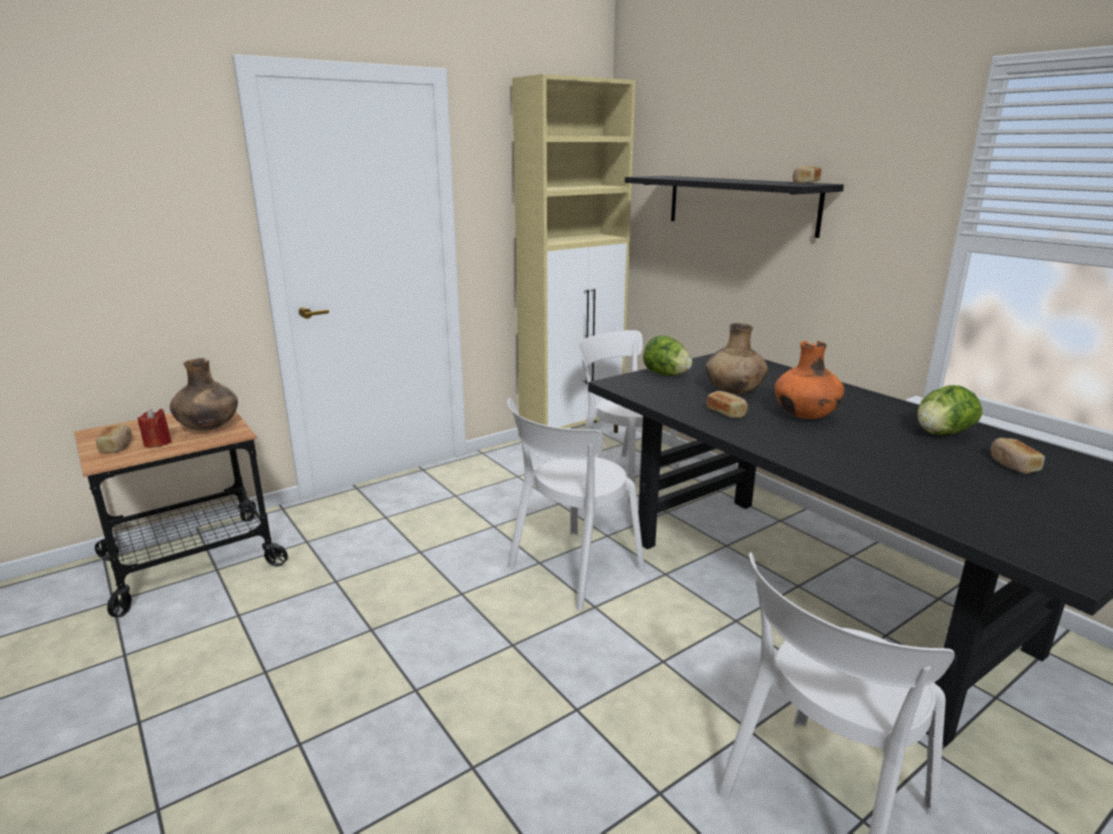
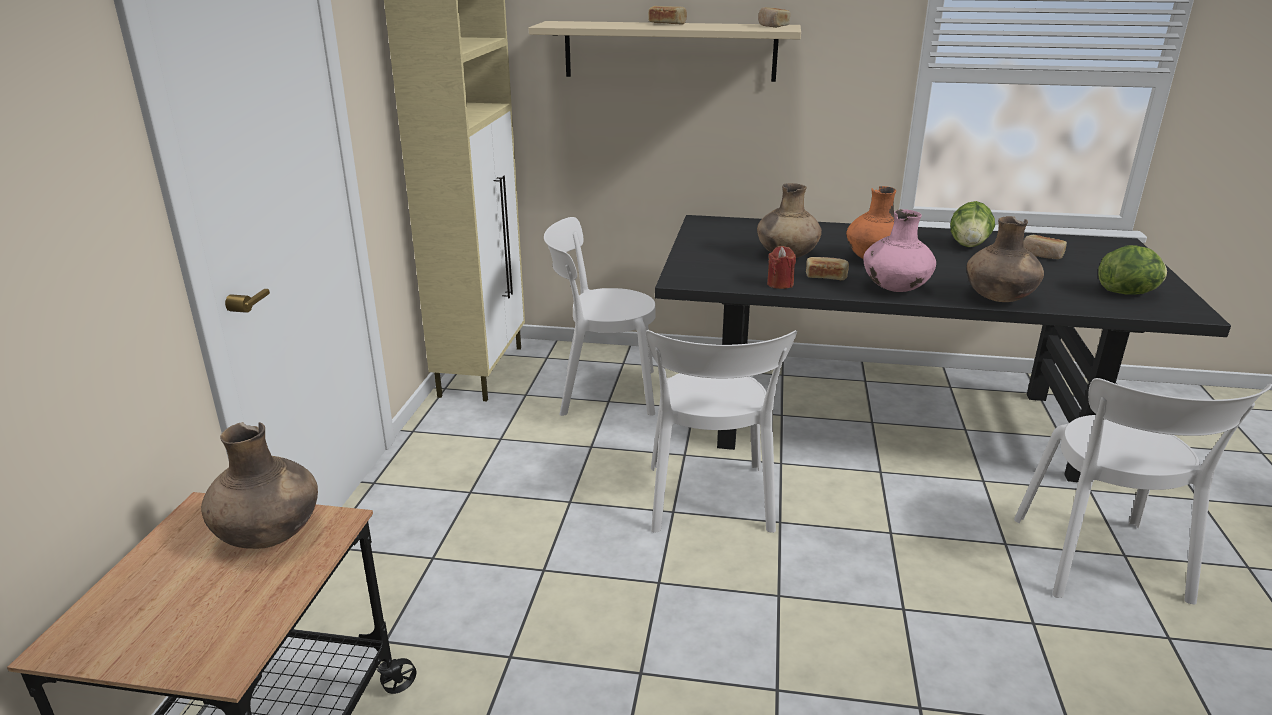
camera: 45 degrees left, 5 degrees up
(117, 446) = (180, 636): bread -> bread (667, 24)
(157, 443) = (242, 595): red candle -> red candle (780, 284)
(665, 375) = (700, 257): lettuce -> lettuce (1128, 293)
(740, 204) = (669, 51): black shelf -> beige shelf
(764, 437) = (894, 289): none -> pink vase
(846, 476) = (999, 299): none -> brown vase

